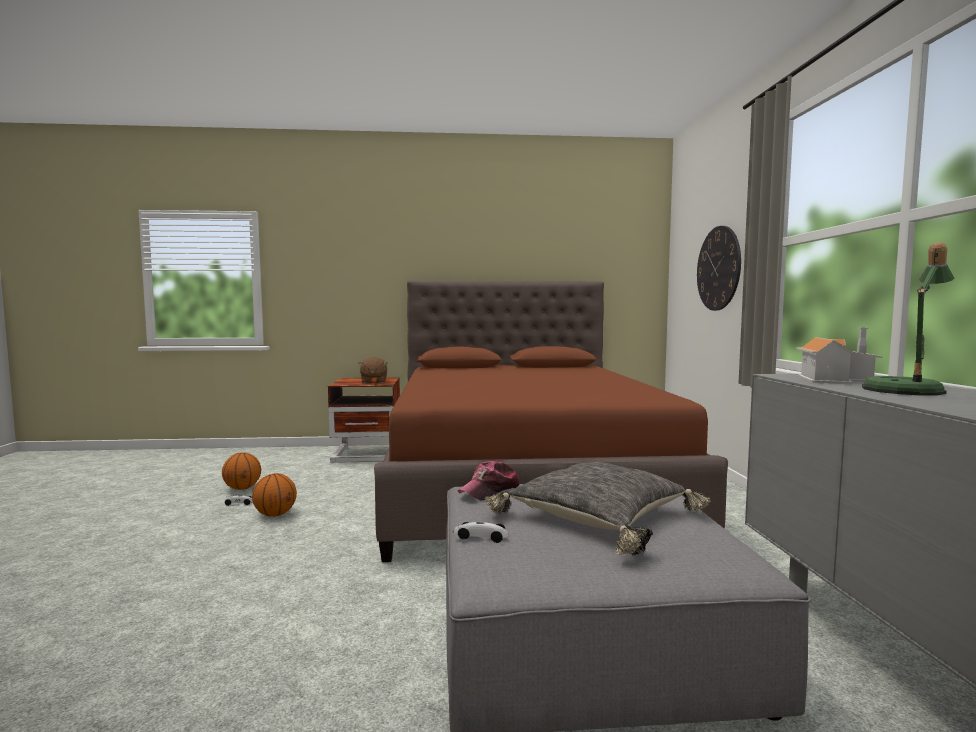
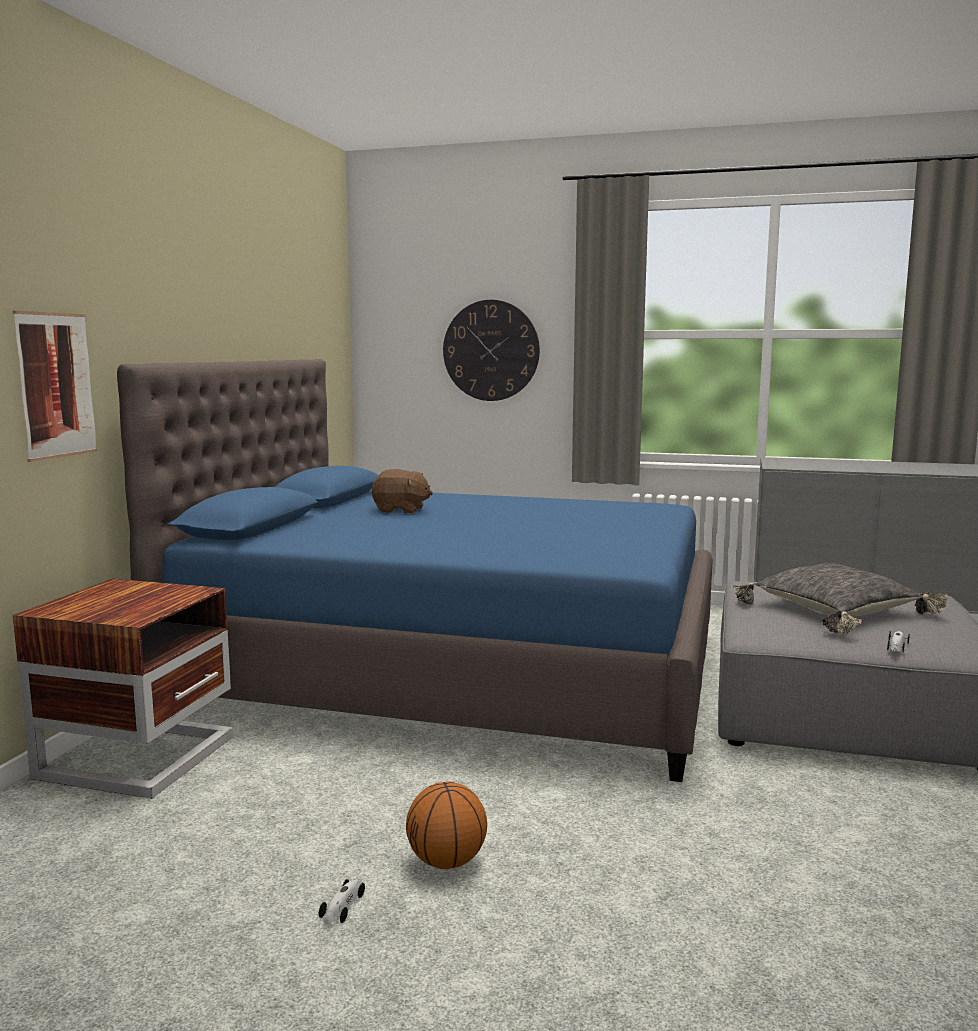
camera: 70 degrees left, 5 degrees up
(242, 488) = (232, 908): basketball -> none
(373, 382) = (152, 596): brown plush toy -> brown plush toy (401, 510)
(378, 289) = (56, 385): none -> picture
(490, 490) = (765, 630): cap -> none
(522, 483) = (456, 670): brown bed -> blue bed
(834, 379) = (805, 464): toy house -> none
(907, 389) = (862, 465): table lamp -> none

